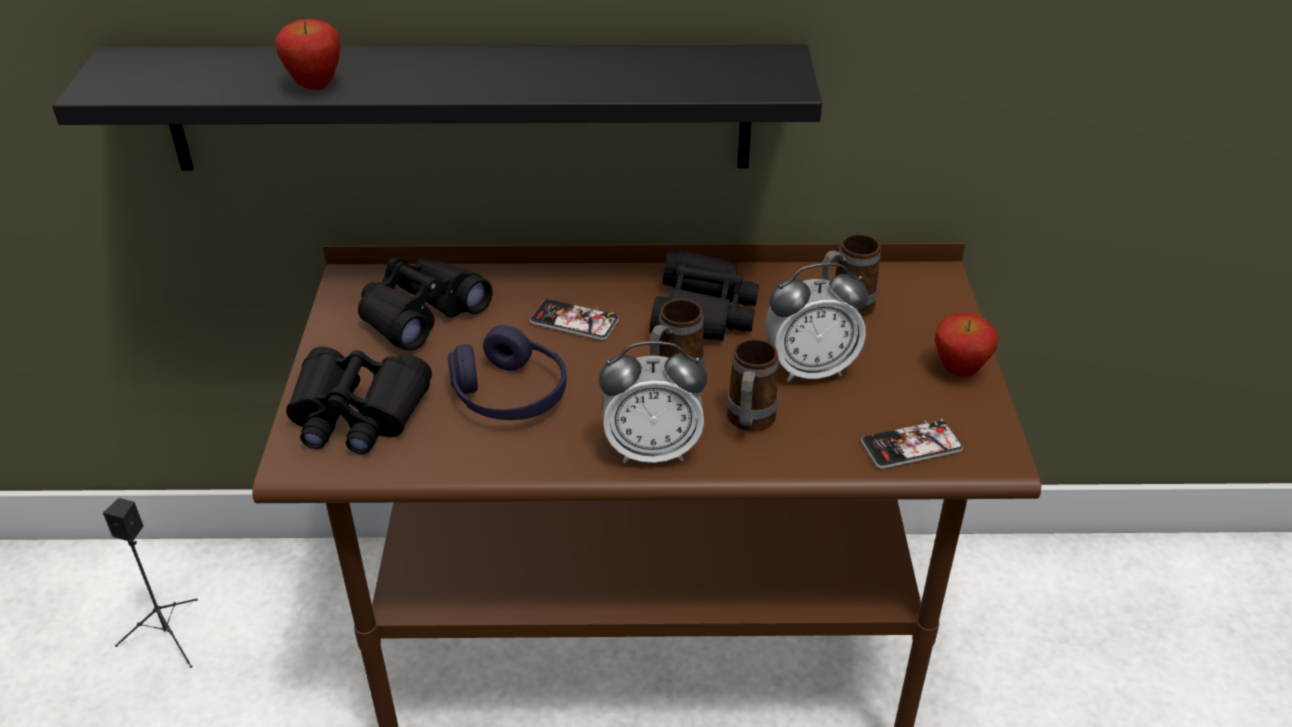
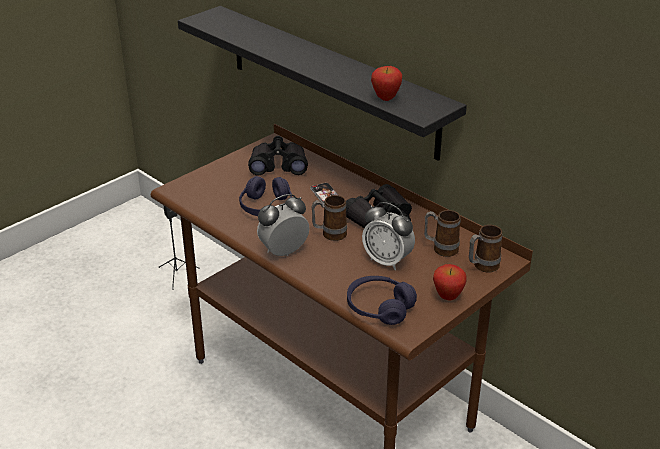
camera: 45 degrees right, 5 degrees down
(315, 86) = (259, 45): apple -> apple (385, 98)
(357, 414) = (210, 186): black binoculars -> none
(652, 450) = (284, 252): alarm clock -> alarm clock turned 105 degrees clockwise
(748, 423) = (332, 264): mug -> mug (482, 267)
(911, 446) = (379, 308): phone -> purple headphones

